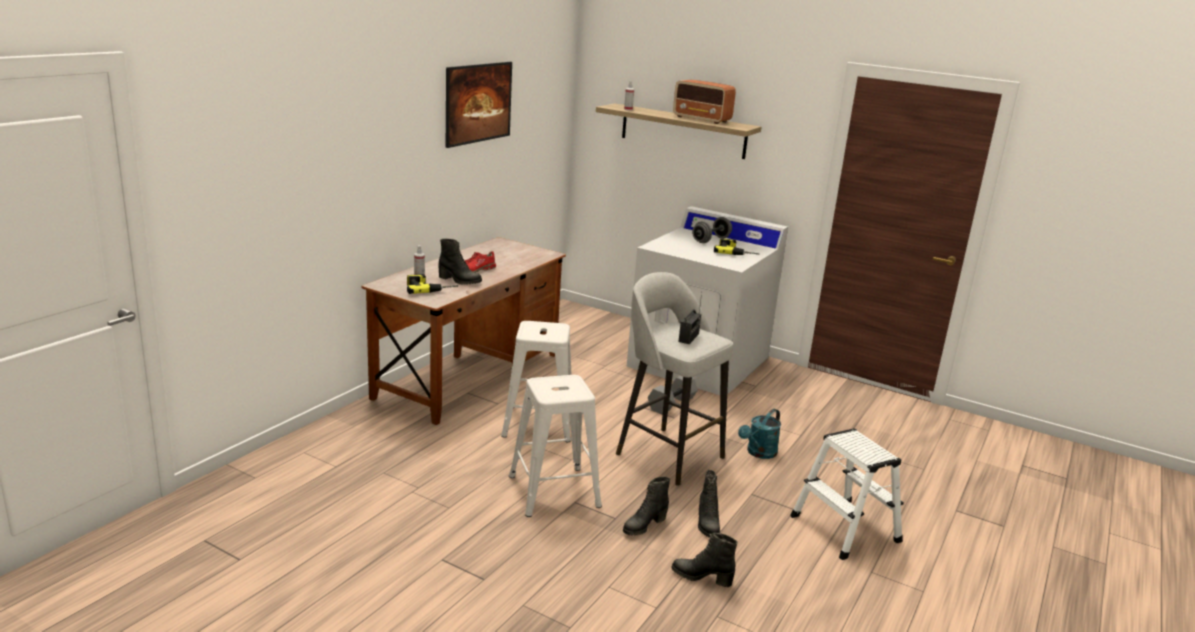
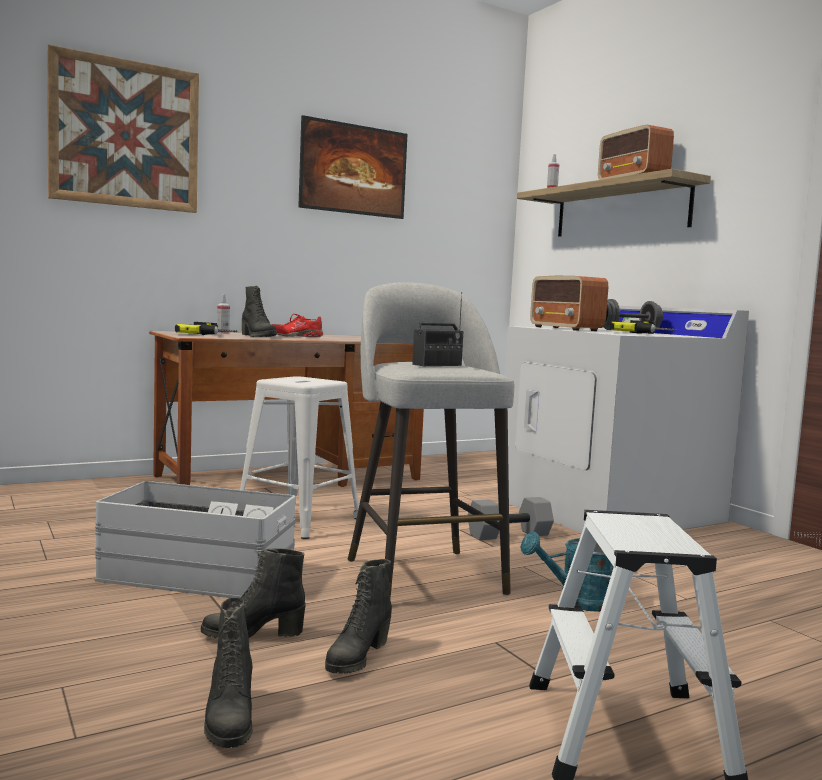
camera: 30 degrees right, 15 degrees down
(335, 121) = (125, 134): none -> picture
(554, 491) = (199, 573): white stool -> grey storage box
(678, 248) = (566, 329): none -> radio
(701, 577) = (228, 720): black boot -> black boot turned 150 degrees counterclockwise

